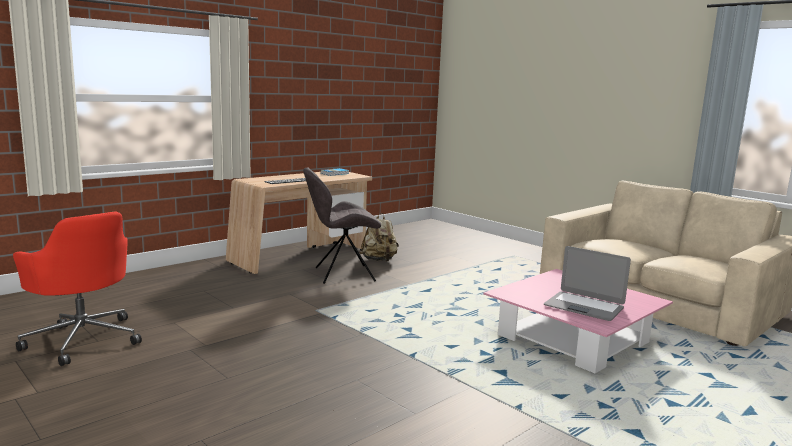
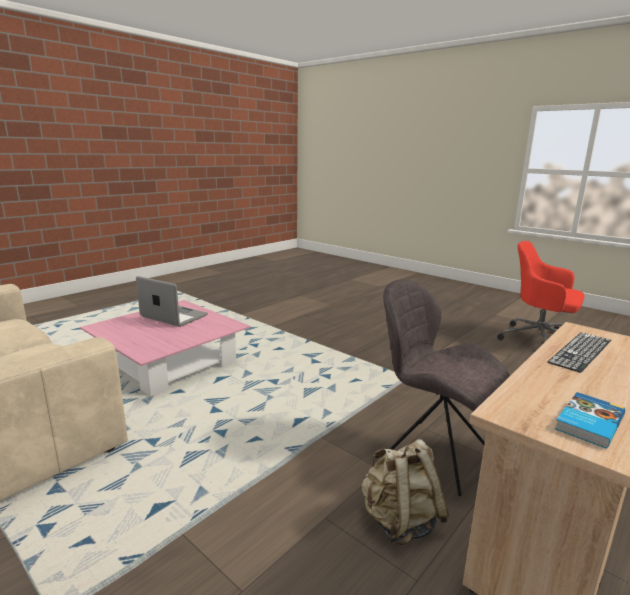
camera: 175 degrees right, 5 degrees up
(341, 274) = (433, 453): grey chair -> grey chair turned 120 degrees counterclockwise

